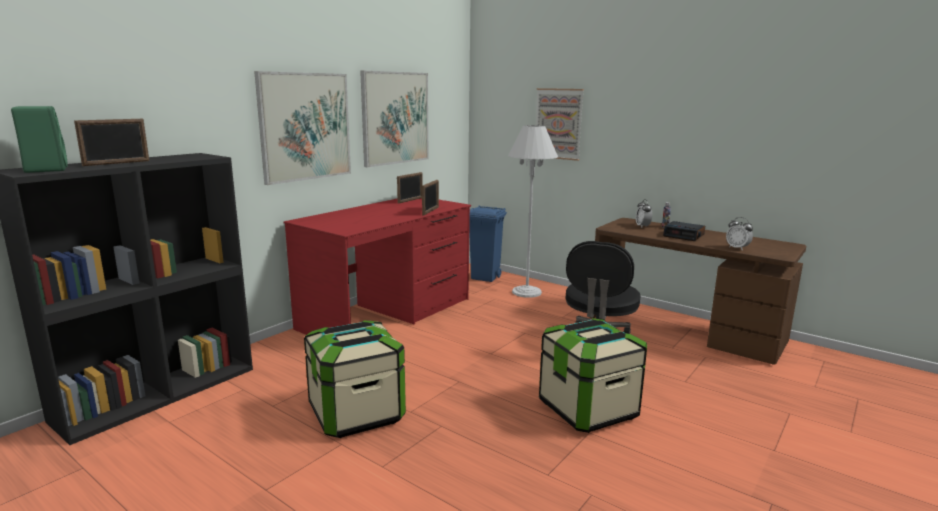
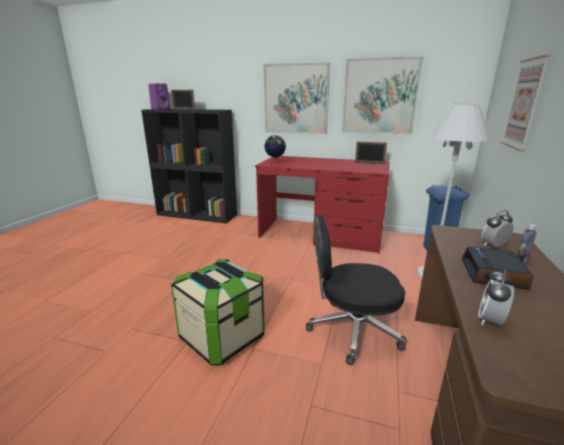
camera: 70 degrees right, 5 degrees up
(45, 169) = (161, 109): green speaker -> purple speaker
(345, 226) = (275, 163): none -> globe
(356, 413) = (191, 255): storage box -> none
(430, 211) = (344, 169): picture frame -> none

